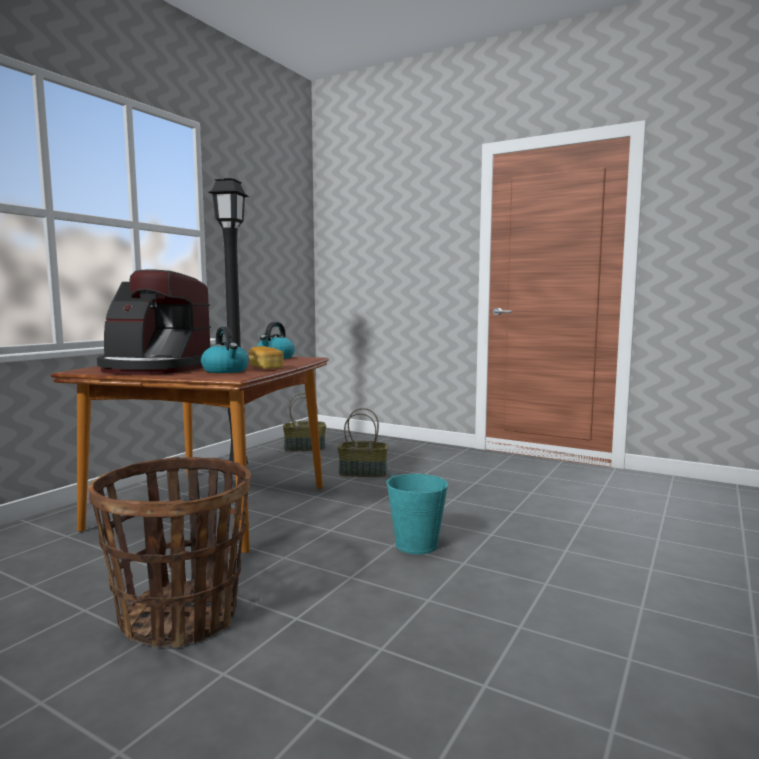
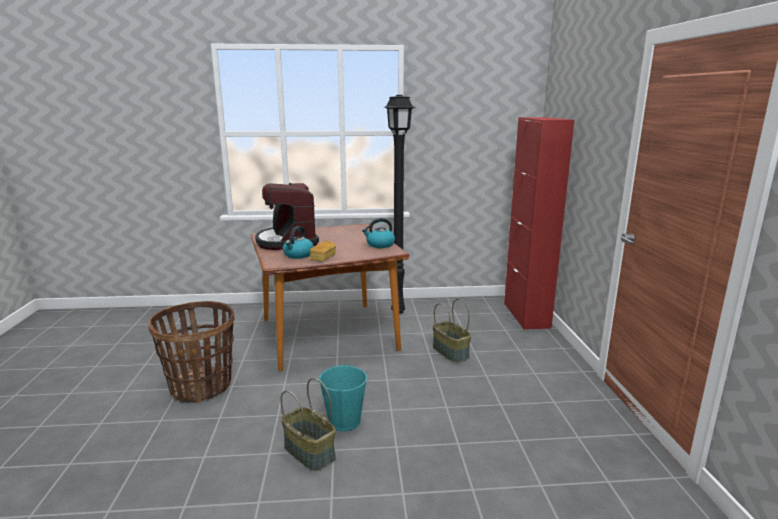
camera: 55 degrees right, 10 degrees up
(305, 448) = (469, 312): basket -> basket (310, 452)
(352, 436) = (526, 315): none -> red cabinet

